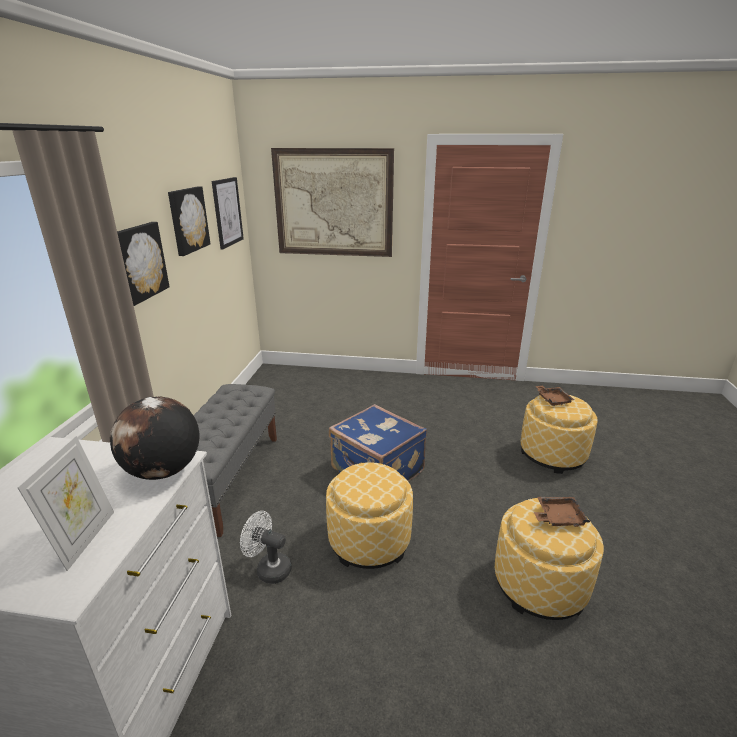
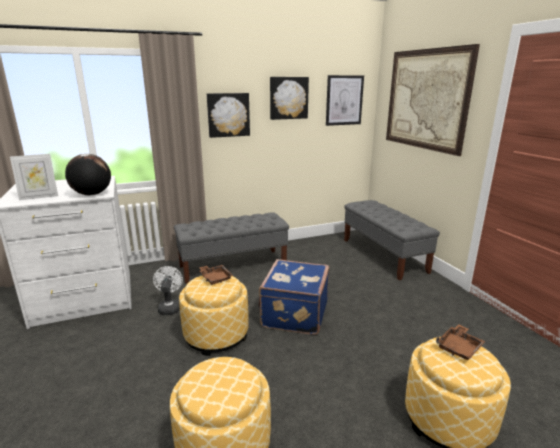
camera: 60 degrees right, 5 degrees down
(328, 379) = (383, 255): none -> grey bench
(558, 517) = (227, 383): brown tray -> brown tray (215, 278)

